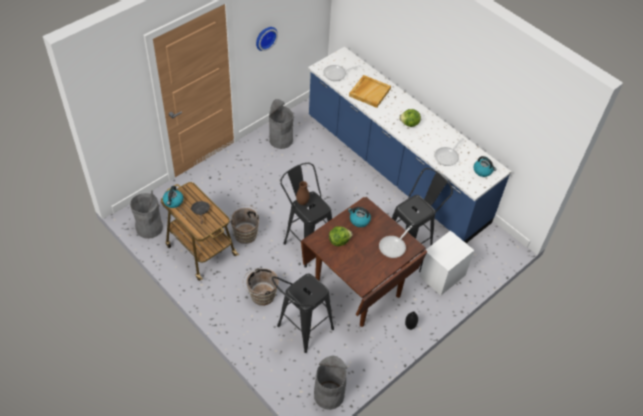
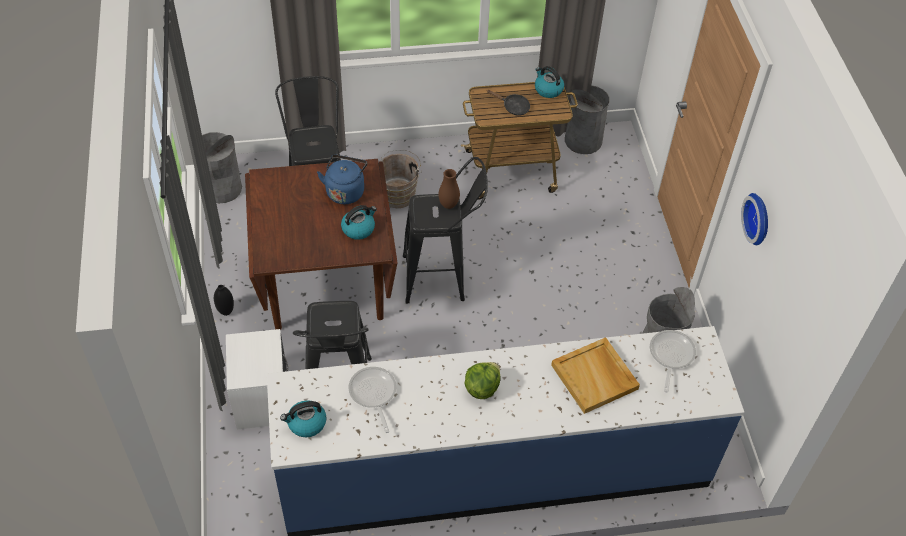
camera: 125 degrees right, 0 degrees up
(245, 233) = (506, 224): brown bucket -> none
(339, 241) = (345, 191): lettuce -> blue kettle
(394, 246) = (286, 240): frying pan -> none

